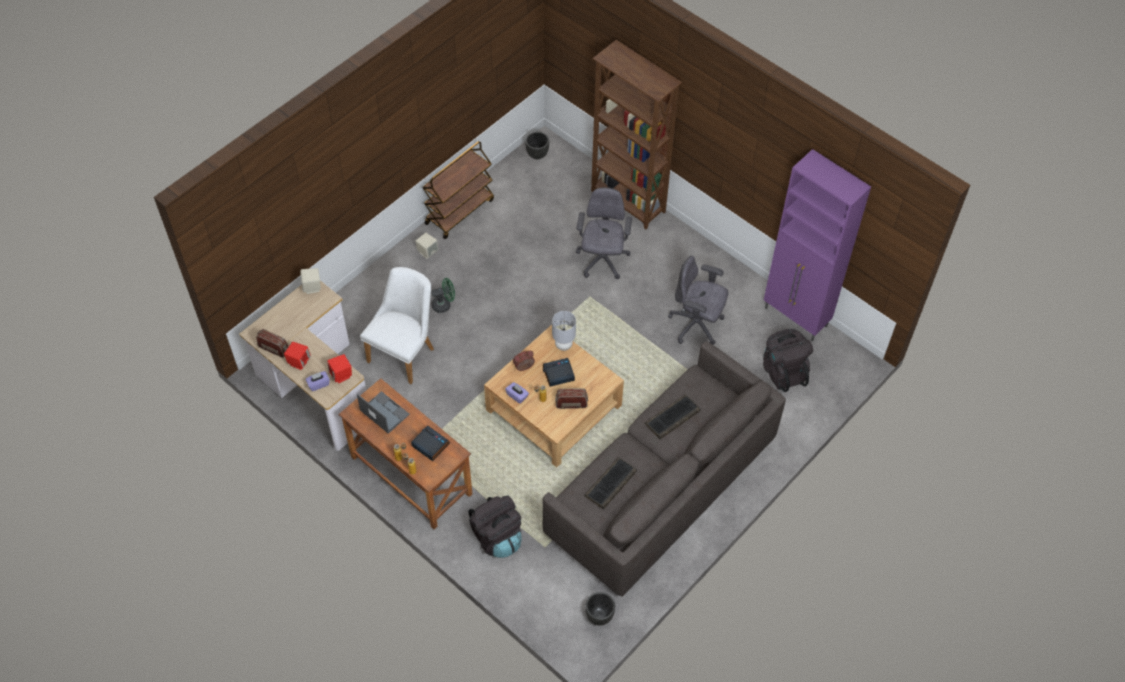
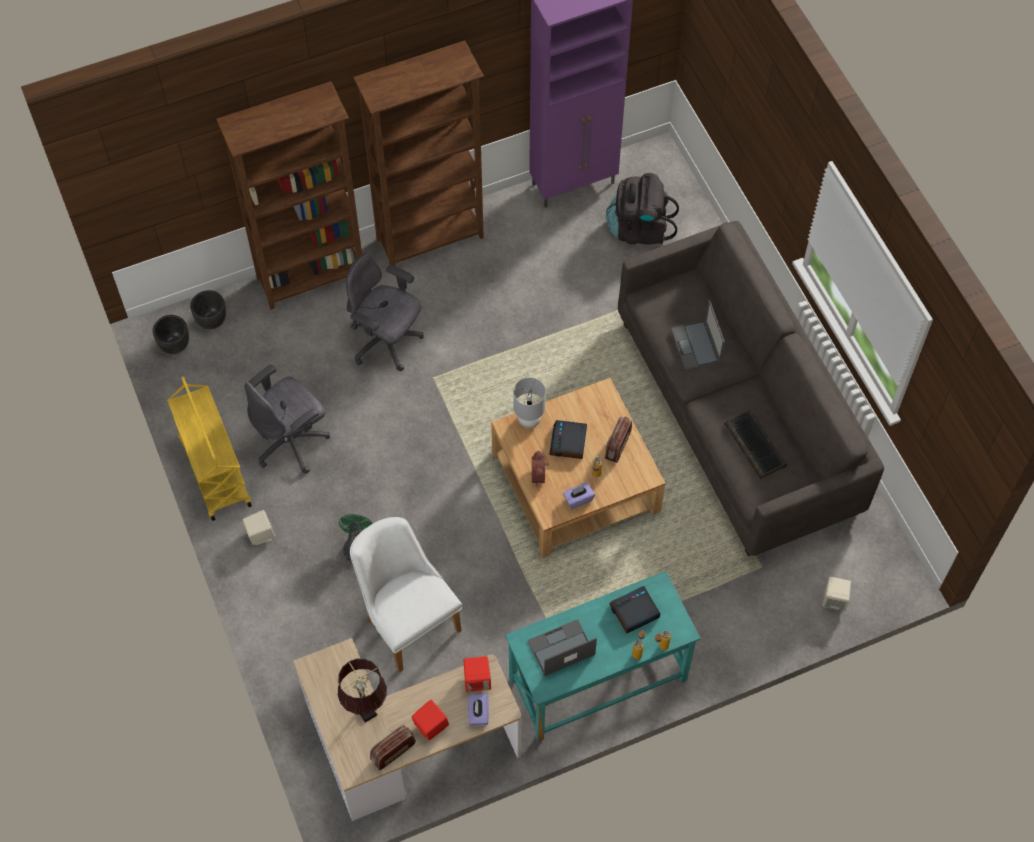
camera: 65 degrees left, 5 degrees up
(295, 324) = (366, 711): none -> brown table lamp
(312, 287) = (314, 669): beige speaker -> beige speaker (834, 600)
(410, 475) = (598, 680): brown desk -> turquoise desk
(459, 211) = (214, 471): brown cart -> yellow cart
(497, 537) = (726, 613): black backpack -> none
(599, 616) = (873, 546): black planter -> black planter (212, 321)
(672, 418) = (696, 346): keyboard -> laptop
(696, 325) = (533, 284): grey office chair -> grey office chair (292, 442)
(697, 253) = (431, 239): none -> brown bookcase

